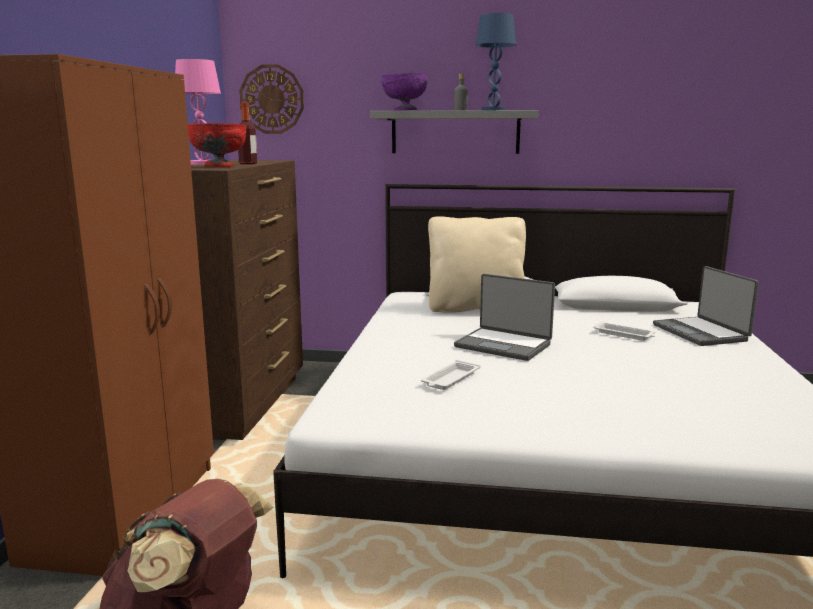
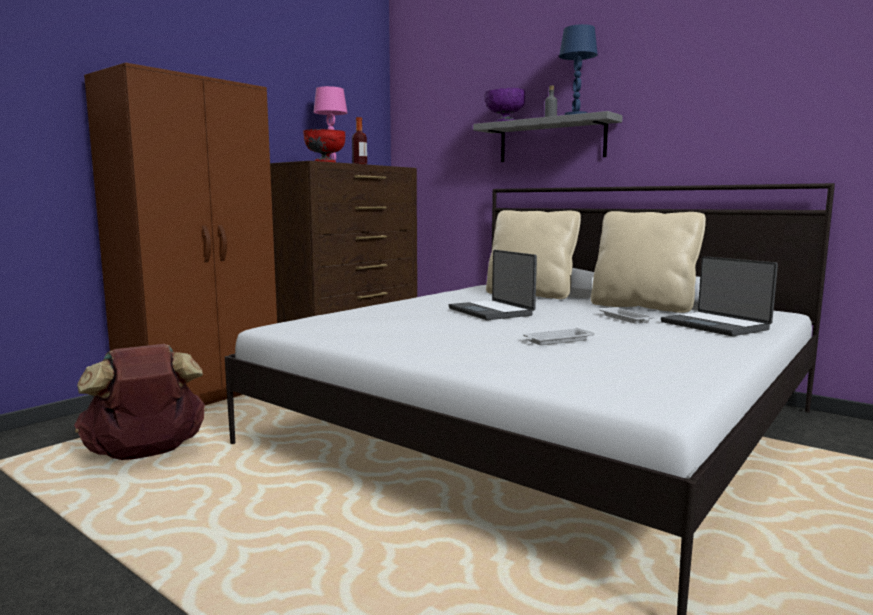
camera: 30 degrees right, 5 degrees down
(272, 99) = (419, 123): wall clock -> none
(450, 379) = (394, 319): white tray -> white tray (557, 340)
(601, 313) = (643, 307): none -> beige pillow
(701, 332) = (715, 325): laptop -> laptop turned 45 degrees counterclockwise

